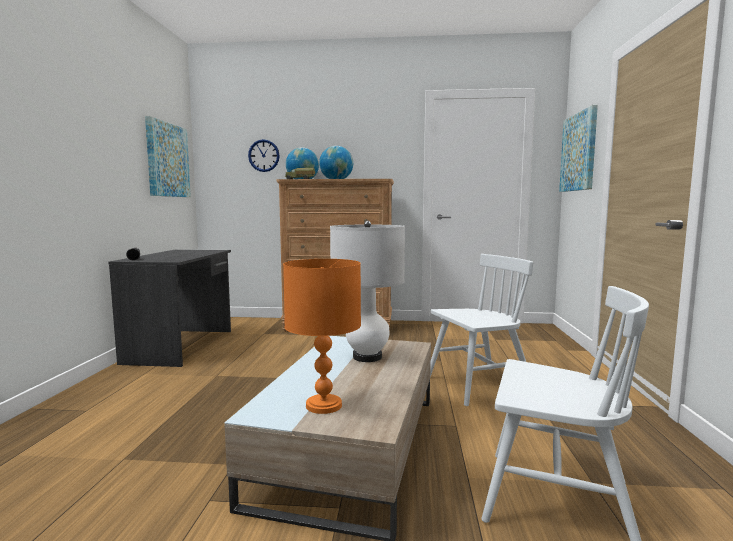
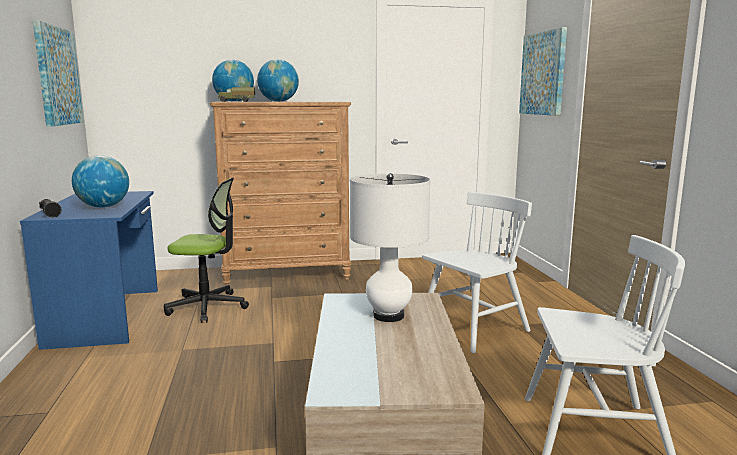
camera: 15 degrees left, 5 degrees up
(178, 256) = (103, 207): none -> globe
(182, 346) = (108, 316): grey desk -> blue desk
(259, 346) = (207, 307): none -> office chair
(264, 155) = (178, 67): wall clock -> none
(324, 405) = (390, 375): orange table lamp -> none

